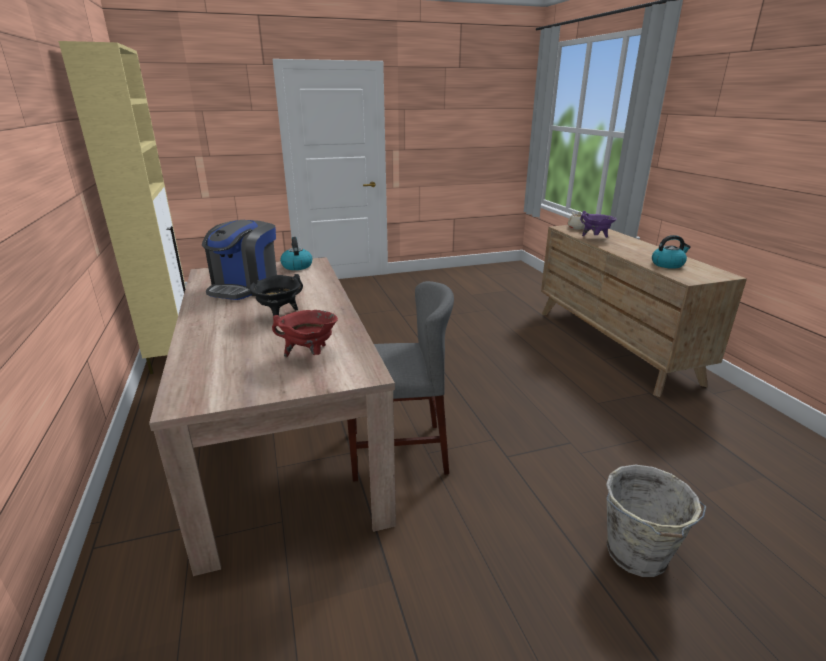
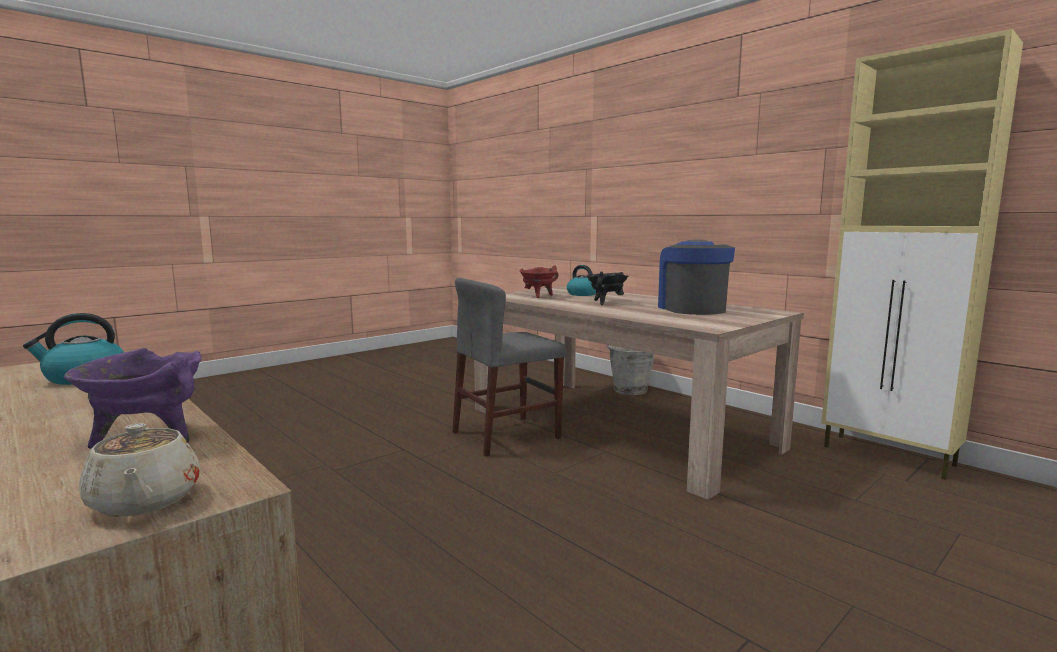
camera: 155 degrees right, 15 degrees down
(297, 266) = (712, 323): kettle -> kettle (582, 294)
(637, 555) = (308, 424): grey bucket -> grey bucket (629, 390)

